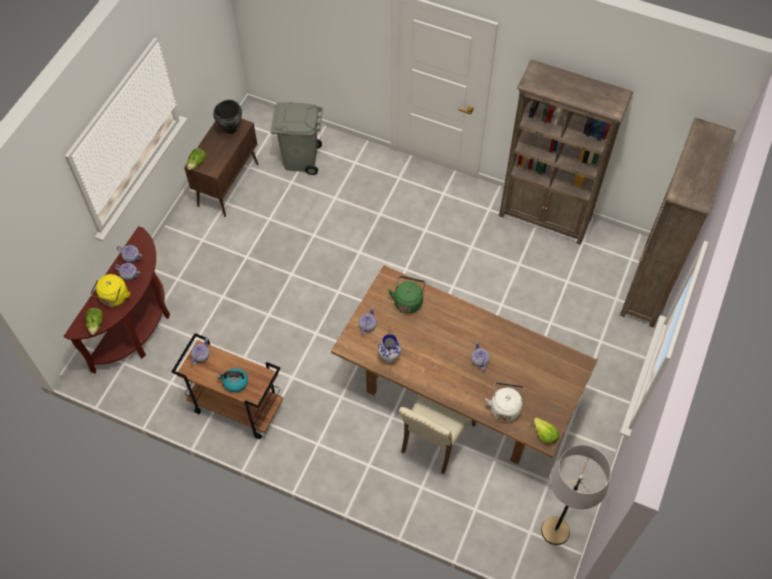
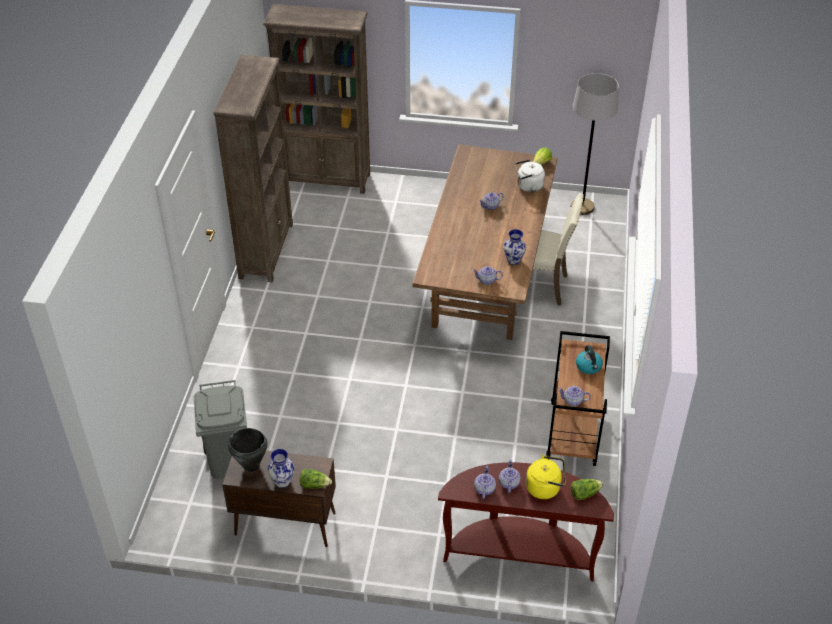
camera: 105 degrees left, 15 degrees down
(208, 145) = (282, 481): none -> vase
(408, 301) = (448, 259): green kettle -> none

